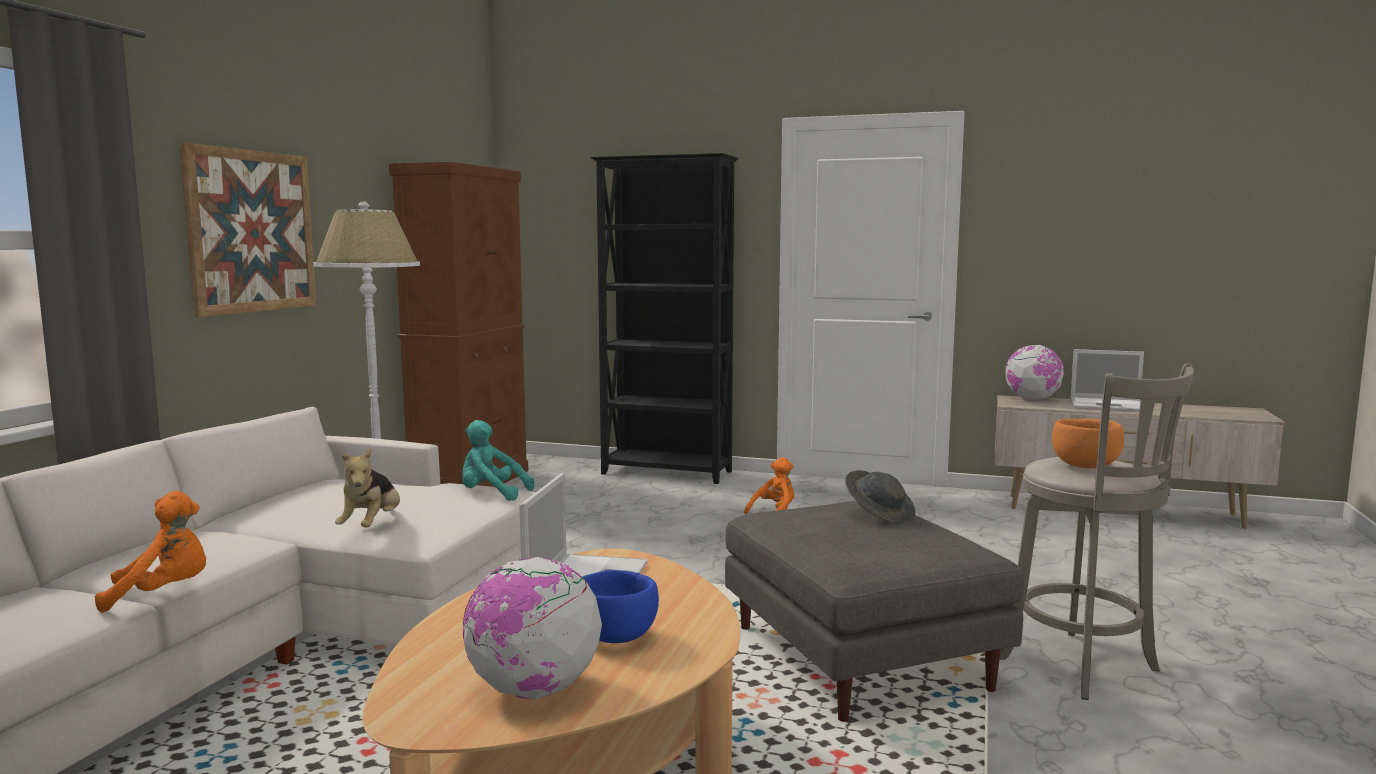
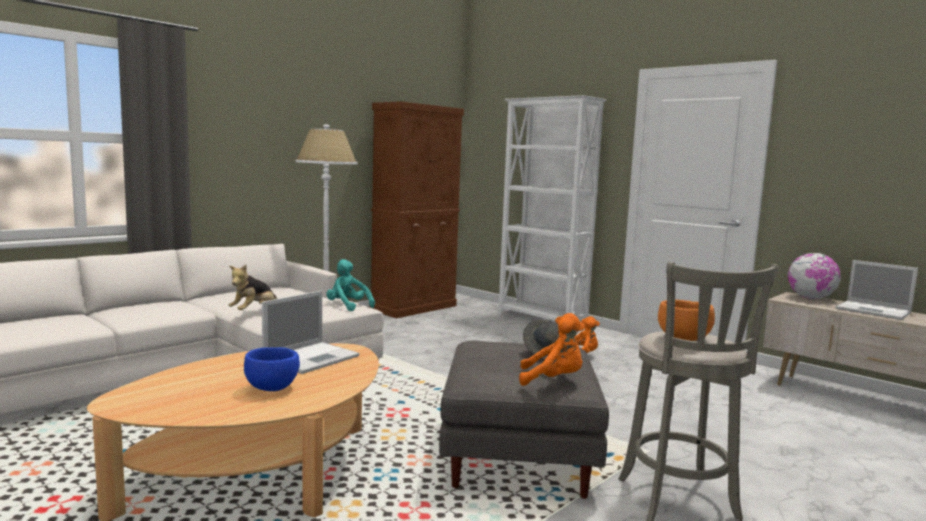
camera: 25 degrees right, 0 degrees up
(163, 594) = (120, 326): orange plush toy -> orange plush toy (553, 380)
(251, 231) = (268, 140): picture -> none
(533, 691) = (187, 403): globe -> none
(667, 473) = (542, 320): black bookcase -> white bookcase

